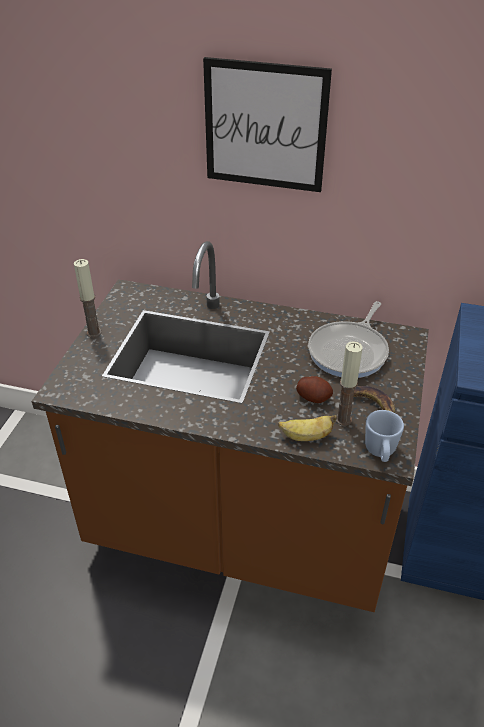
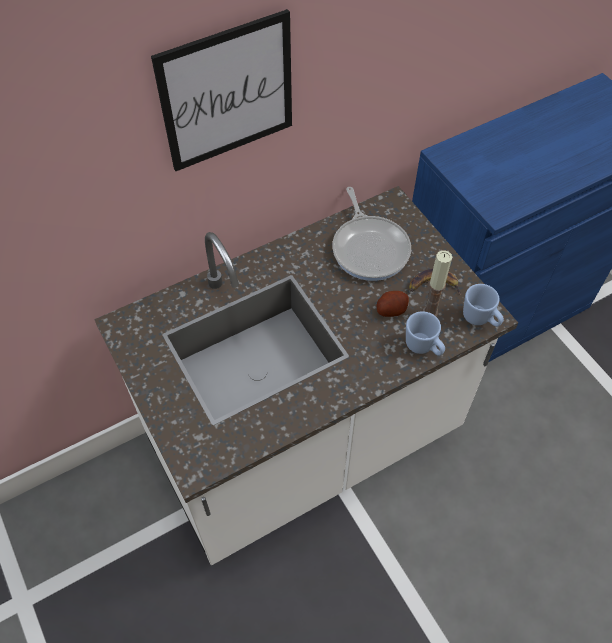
camera: 45 degrees left, 15 degrees up
(94, 333) = (149, 391): candle -> none
(242, 528) = (306, 442): brown counter -> white counter
(306, 437) = (423, 347): banana -> blue mug

